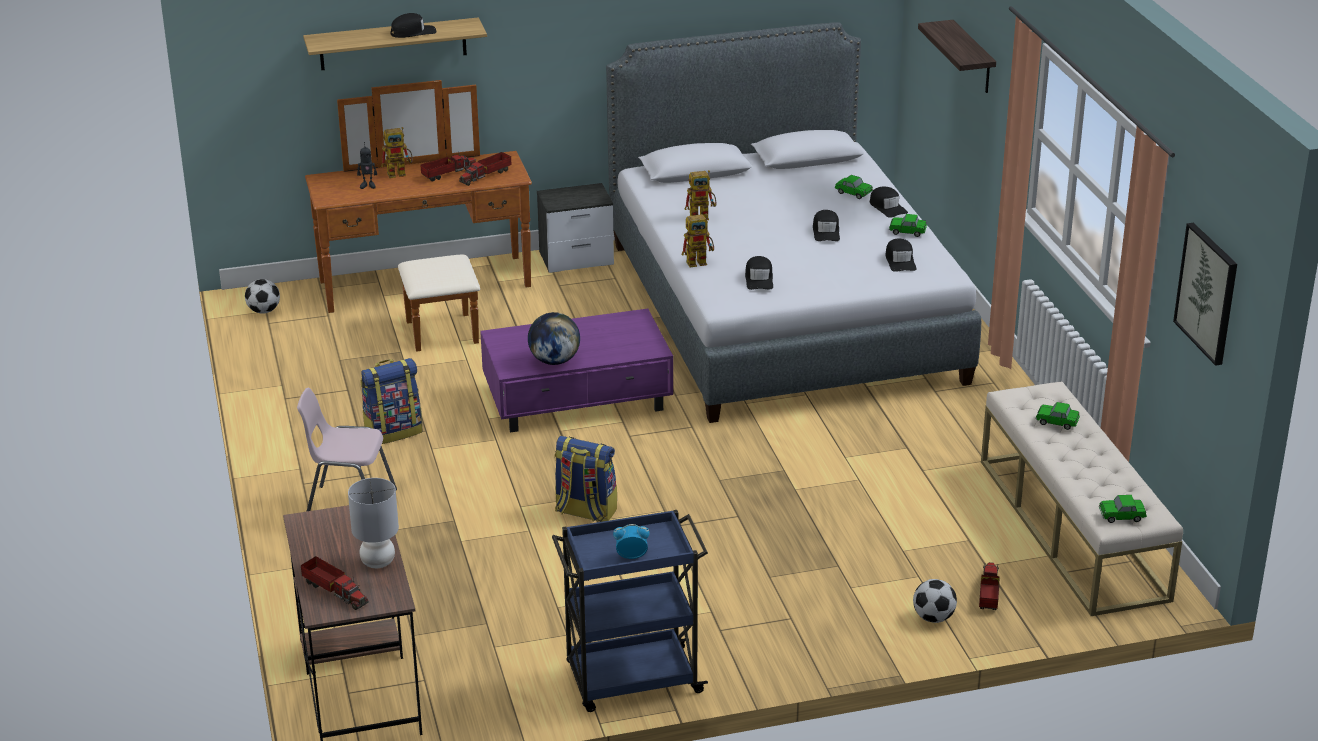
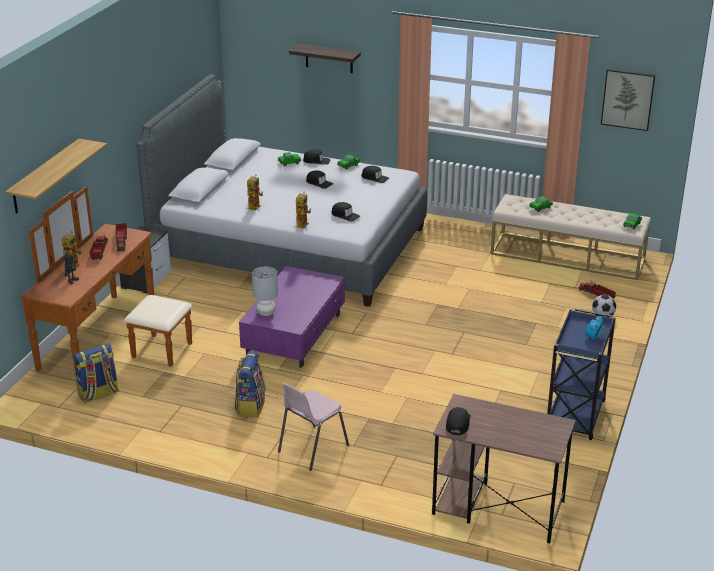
camera: 55 degrees left, 0 degrees up
(264, 311) = (41, 403): football -> none
(334, 591) = (534, 440): toy truck -> none
(378, 562) = (518, 416): grey table lamp -> grey table lamp (266, 313)
(413, 32) = (65, 160): black cap -> black cap (457, 423)
(554, 361) = (304, 311): globe -> none
(585, 512) = (409, 374): backpack -> backpack (98, 394)

